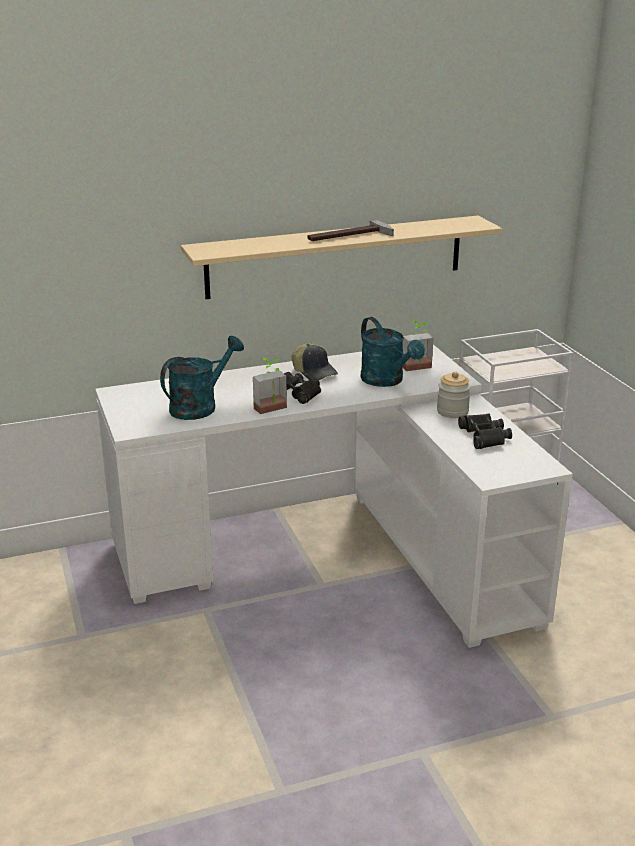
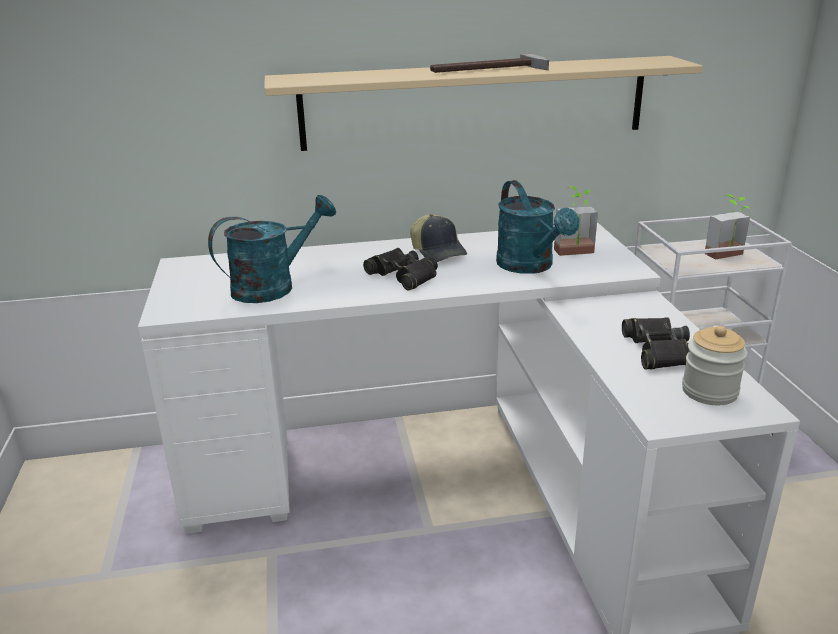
camera: 10 degrees right, 0 degrees up
(273, 410) = (365, 297): potted plant -> potted plant (728, 256)
(452, 411) = (616, 312): jar -> jar (709, 391)

